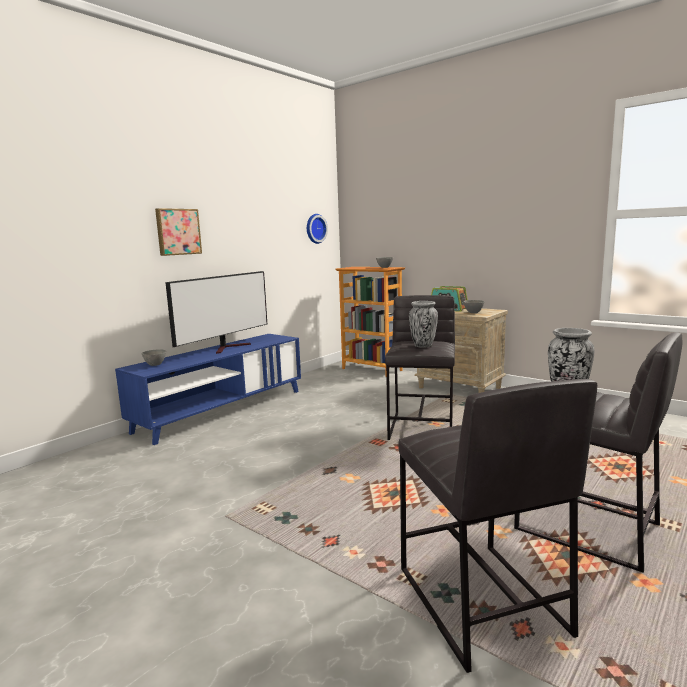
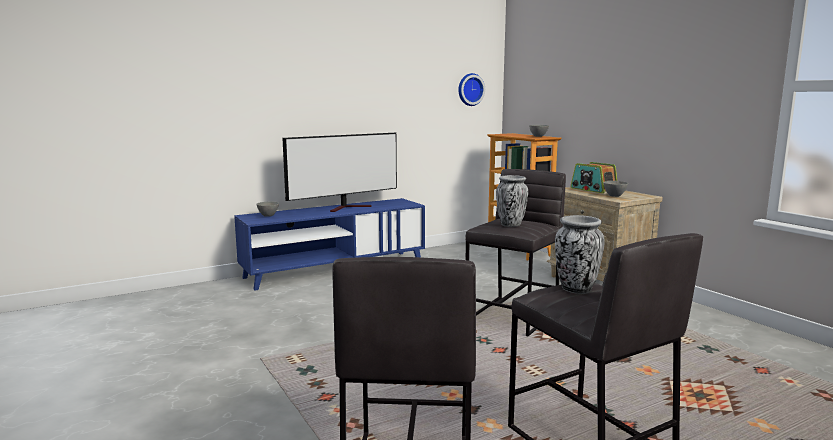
camera: 20 degrees right, 0 degrees up
(178, 232) = (307, 89): picture -> none

